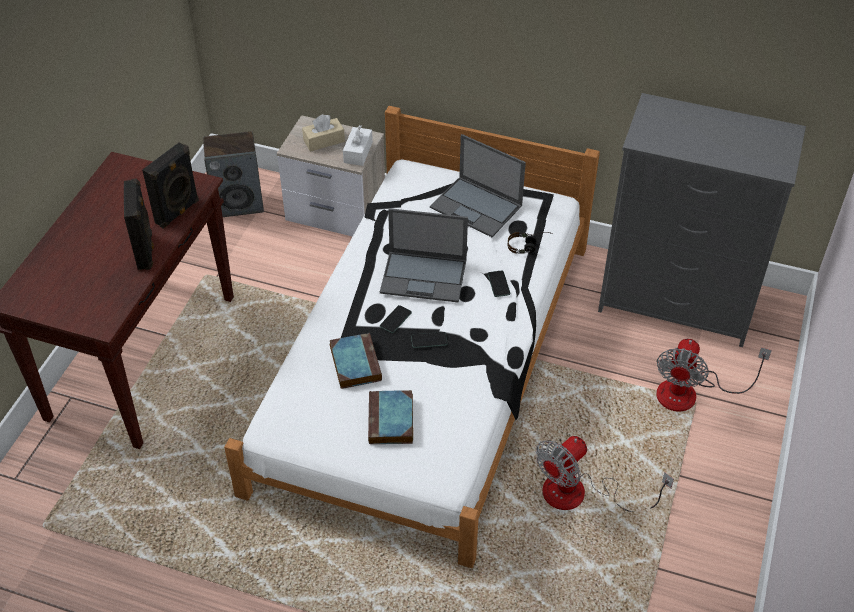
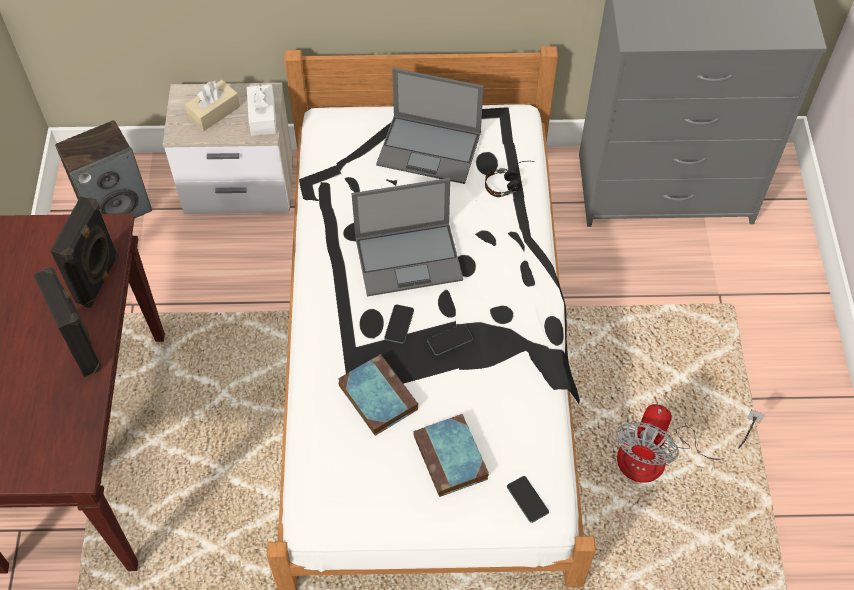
camera: 20 degrees left, 10 degrees up
(498, 284) = (498, 242): phone -> phone (527, 499)
(690, 393) = (723, 296): fan -> none

